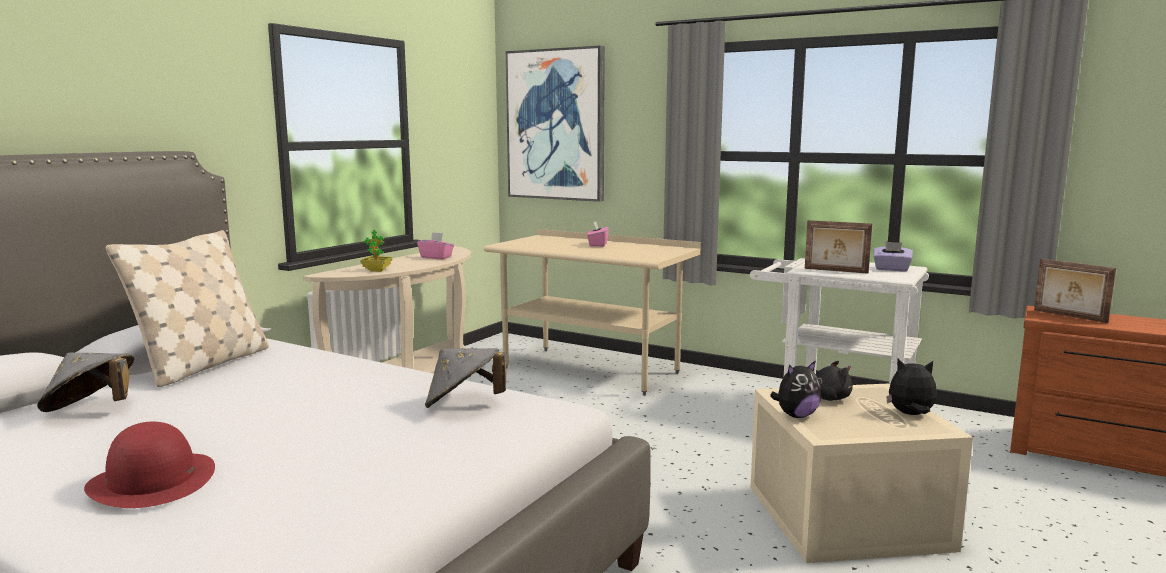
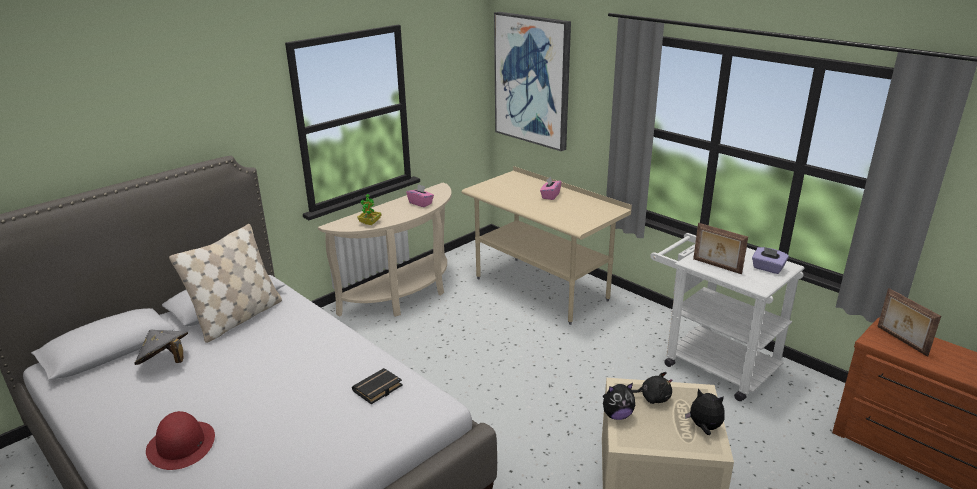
camera: 15 degrees right, 15 degrees up
(464, 404) = (378, 389): grey hat -> black book

